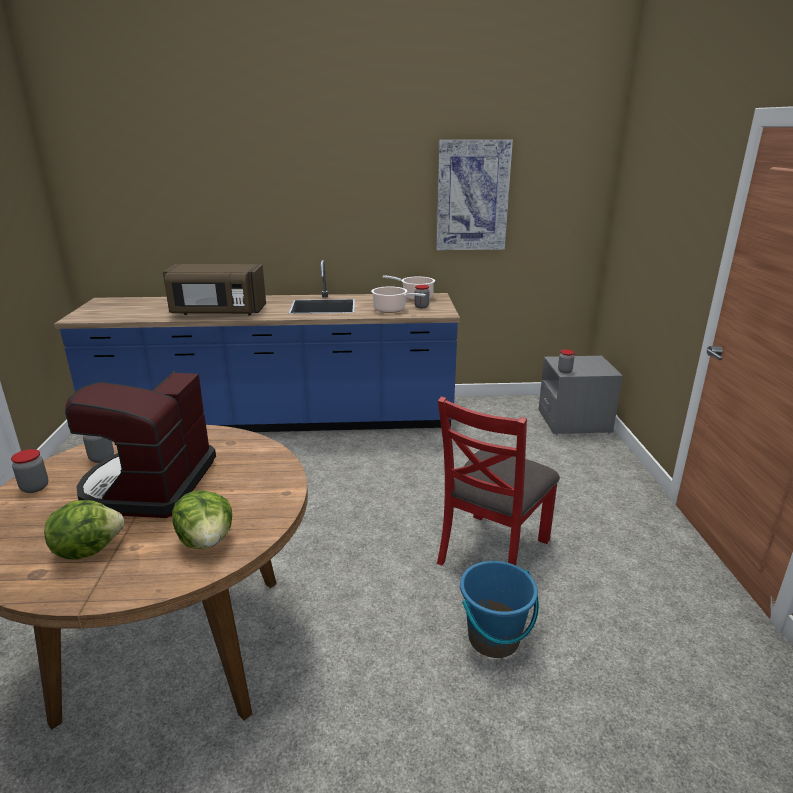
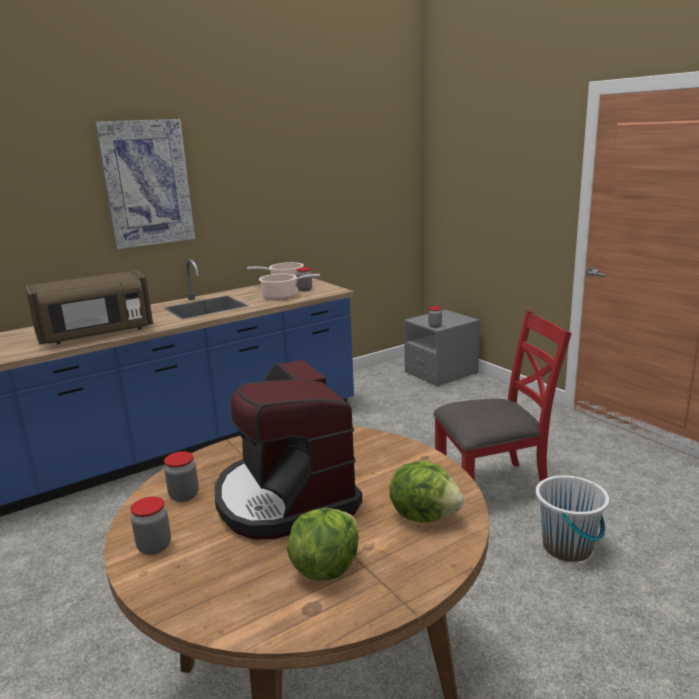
camera: 30 degrees left, 5 degrees down
(472, 196) = (316, 178): picture -> picture (147, 183)
(492, 551) = (493, 487): red chair -> red chair turned 105 degrees counterclockwise
(494, 639) = (567, 547): blue bucket -> white bucket

